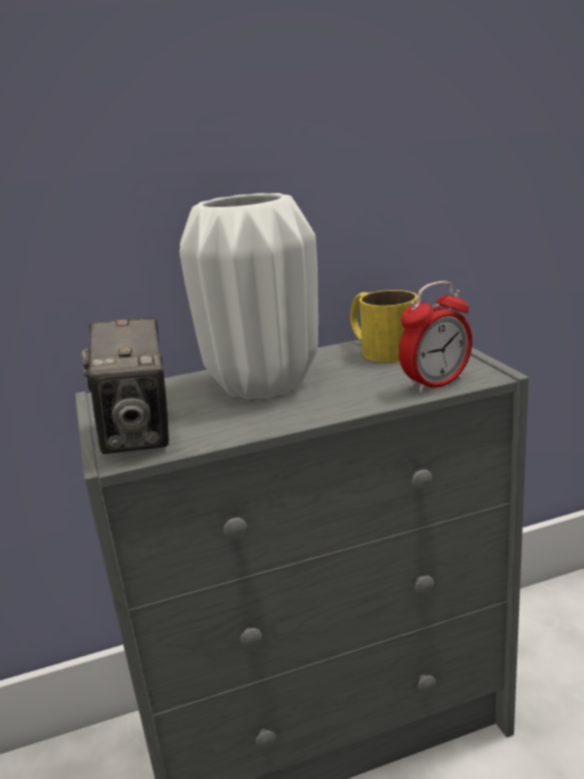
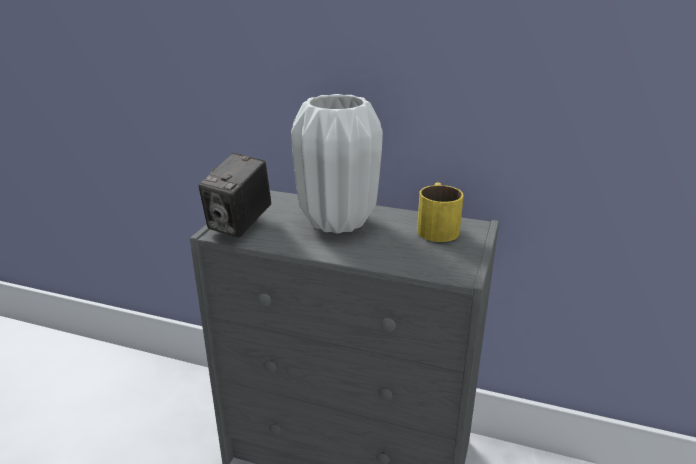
camera: 35 degrees right, 5 degrees up
(436, 384) = (421, 266): alarm clock -> none

